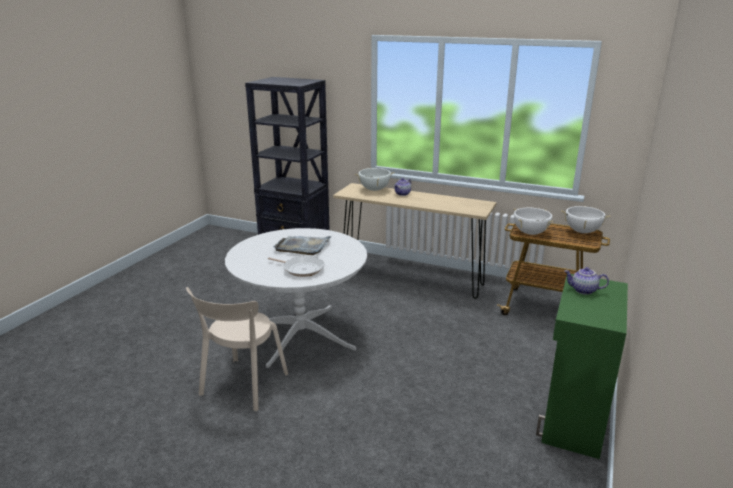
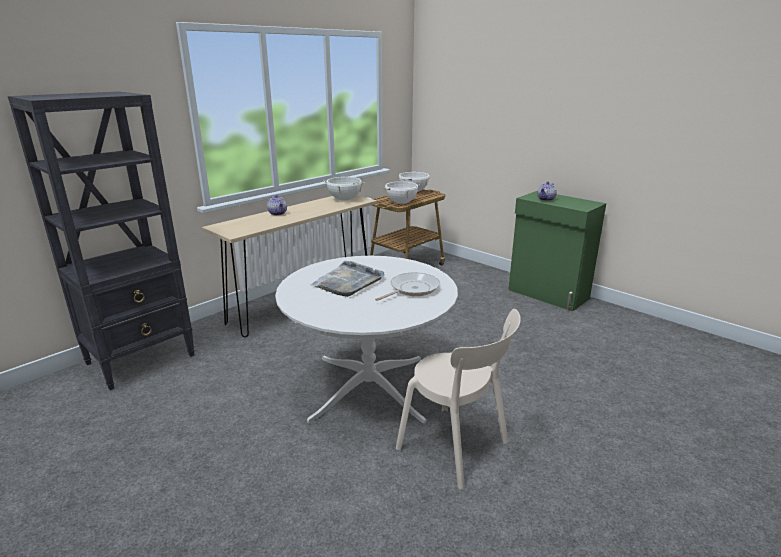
camera: 70 degrees left, 0 degrees up
(374, 190) = (245, 221): white cooking pot -> white cooking pot (344, 200)

